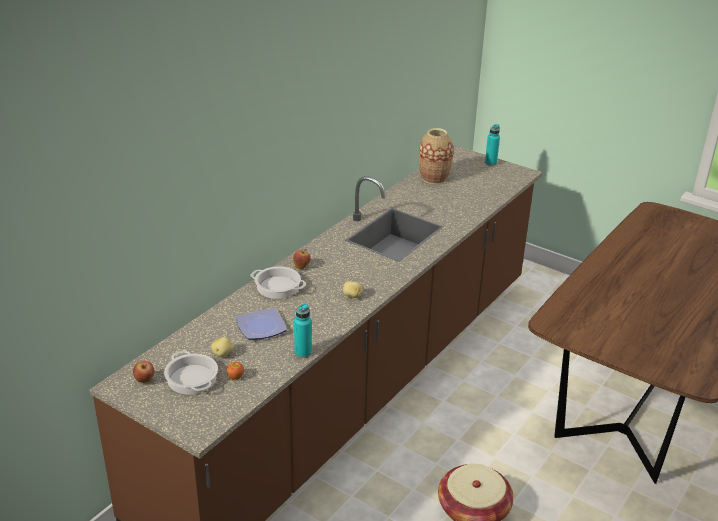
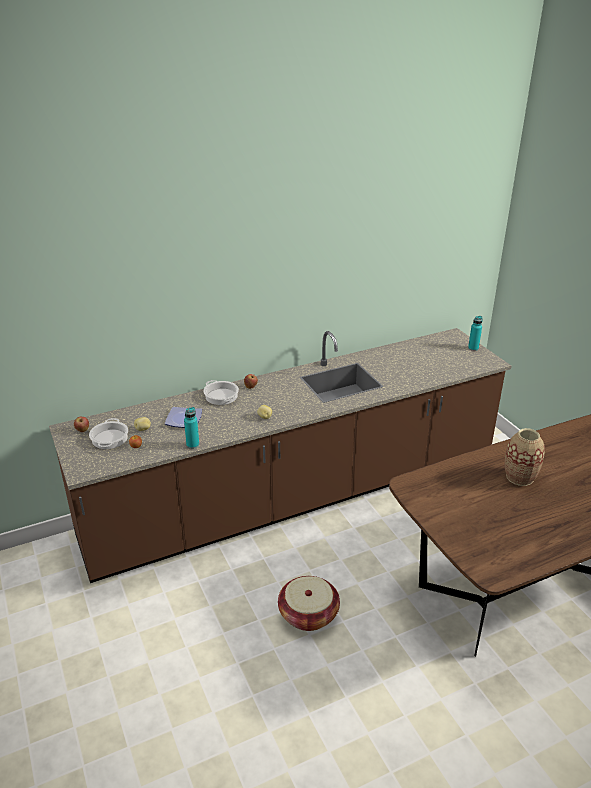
camera: 30 degrees right, 0 degrees up
(434, 178) = (413, 349): vase -> vase (519, 477)

